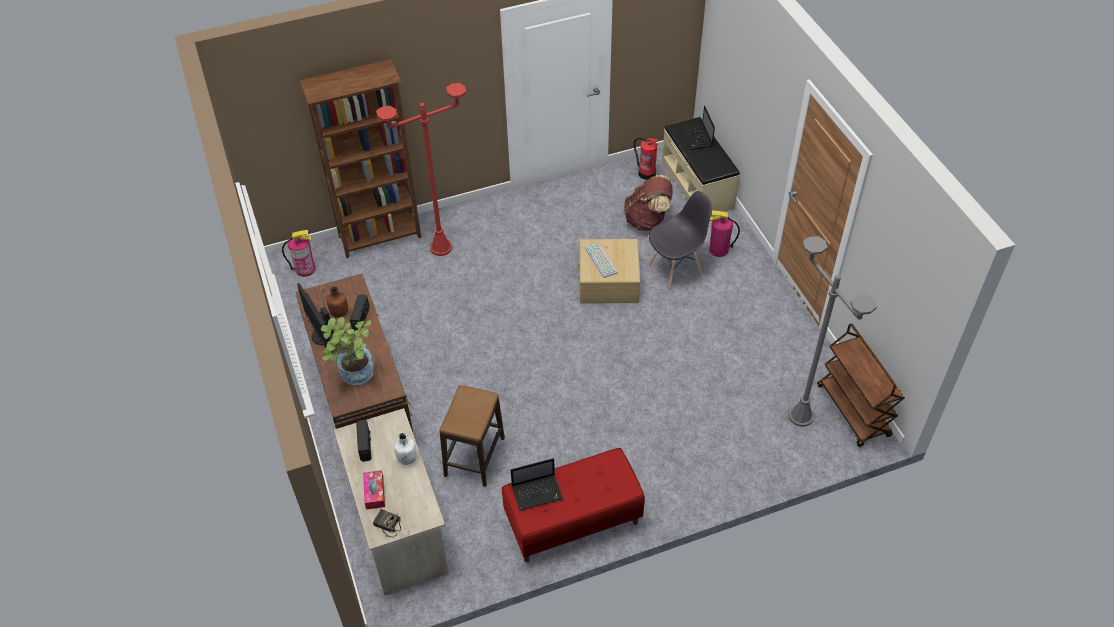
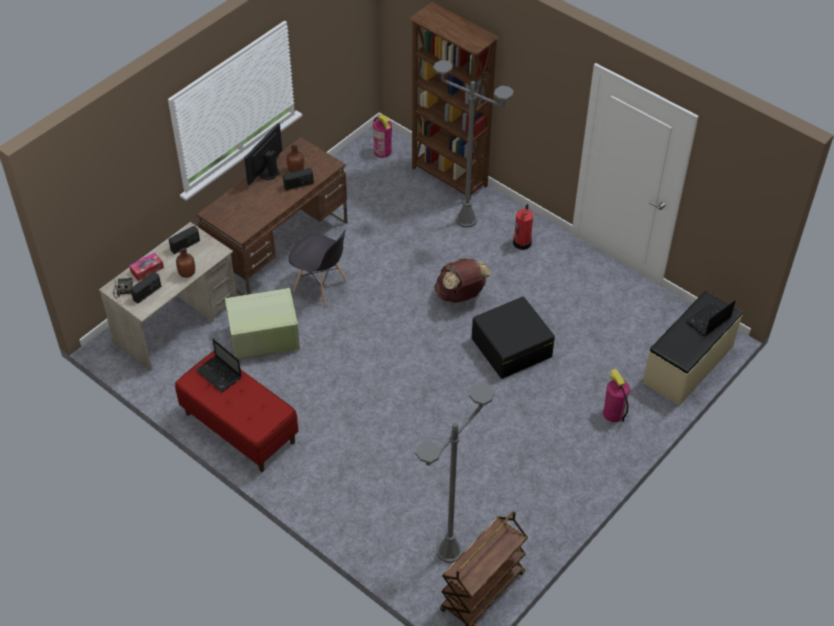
camera: 60 degrees right, 0 degrees up
(354, 376) = (241, 208): potted plant -> none
(406, 458) = (187, 273): white bottle -> brown bottle
(408, 504) = (147, 293): none -> radio
(441, 248) = (466, 219): red floor lamp -> grey floor lamp
(474, 457) = (264, 339): stool -> green storage box
(602, 260) = (508, 321): keyboard -> none
(608, 281) = (511, 347): beige storage box -> black storage box
(646, 173) = (672, 319): fire extinguisher -> fire extinguisher (522, 242)
(647, 220) = (609, 345): brown backpack -> brown backpack (460, 295)
(675, 269) = (562, 390): grey chair -> grey chair (320, 286)

